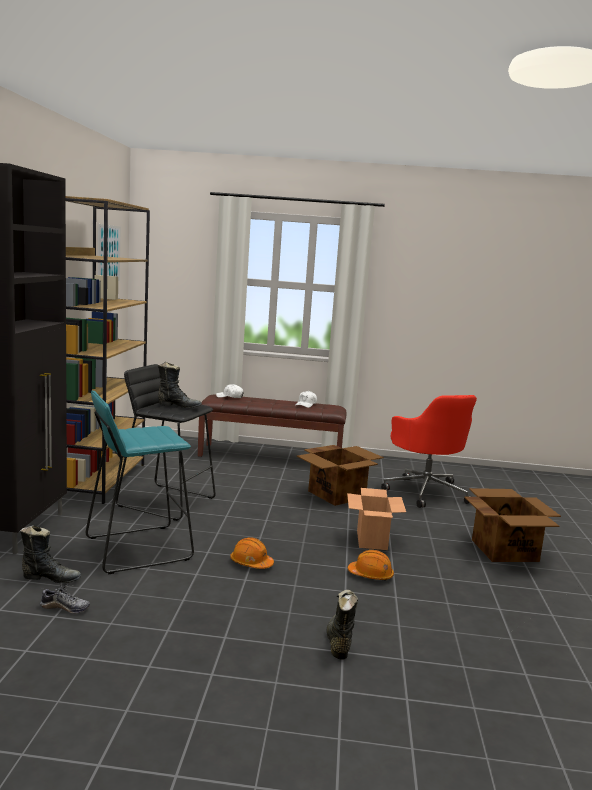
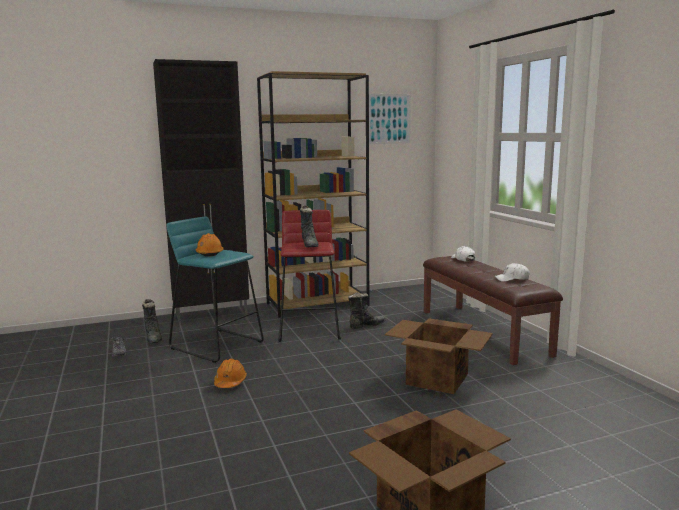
camera: 65 degrees right, 0 degrees up
(166, 501) = (310, 329): black stool -> red stool
(338, 641) = (116, 446): black boot -> black boot (366, 325)
(371, 575) = (257, 435): orange hard hat -> orange hard hat (209, 253)
(372, 540) = (341, 419): cardboard box -> none
(425, 491) = (546, 422): red office chair -> none

